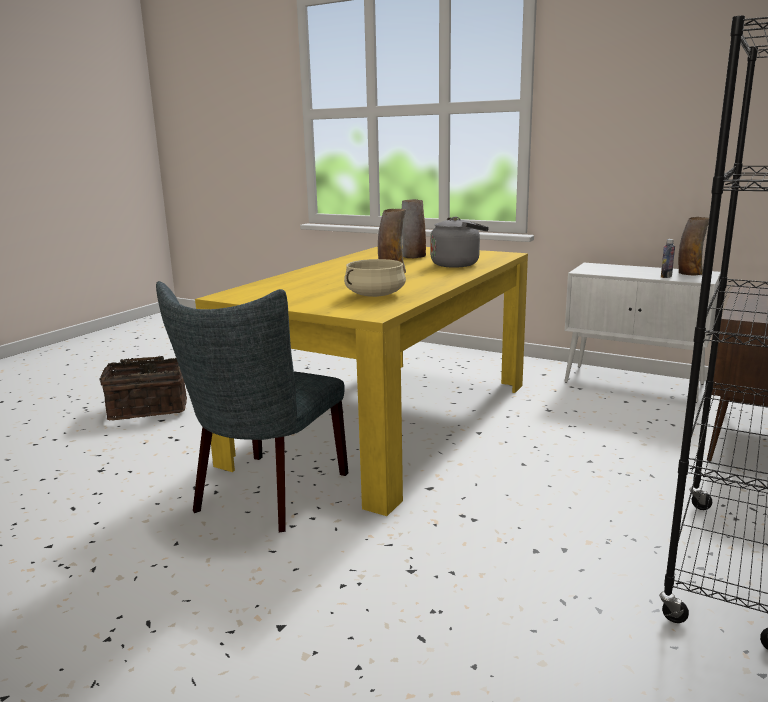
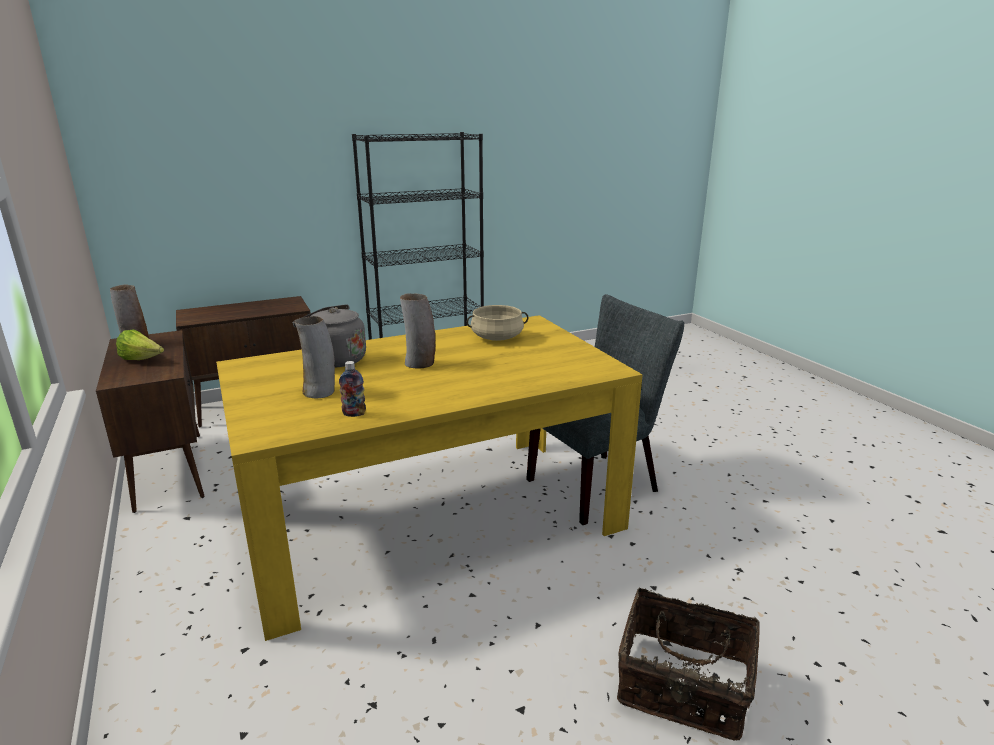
camera: 145 degrees left, 5 degrees up
(633, 271) = (142, 360): none -> lettuce
(634, 383) = (169, 470): white cabinet -> brown cabinet
(666, 276) = (165, 345): bottle -> bottle (354, 414)

